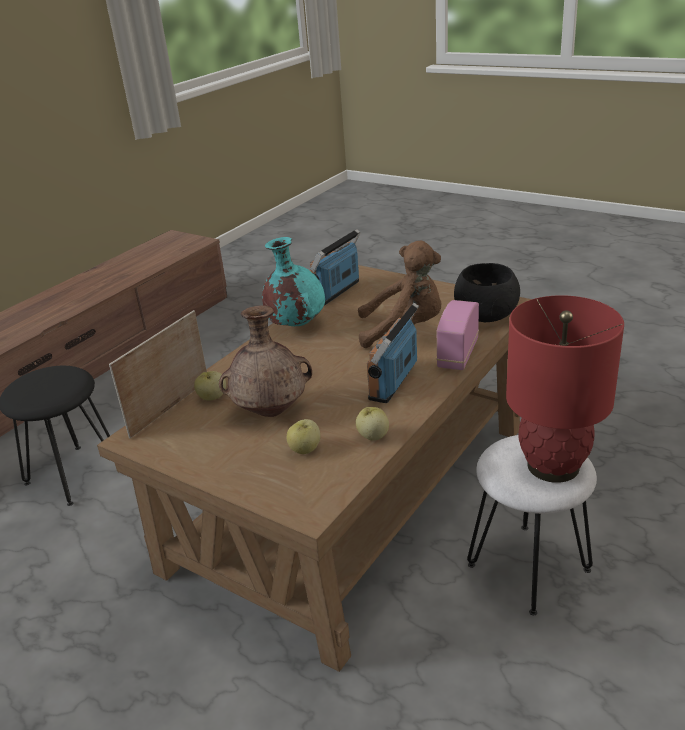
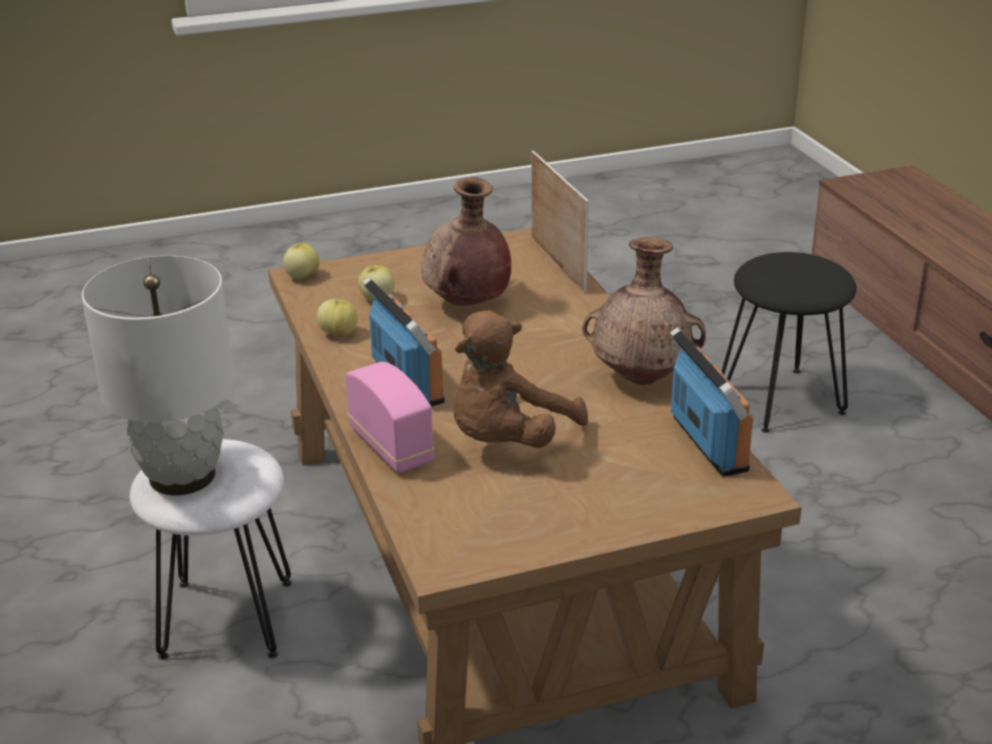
camera: 125 degrees right, 0 degrees up
(212, 397) = (543, 285): apple -> apple (302, 276)
(296, 325) = (642, 378): turquoise vase -> brown vase
(485, 316) = (446, 520): black bowl -> none
(553, 466) = (182, 476): red table lamp -> white table lamp

